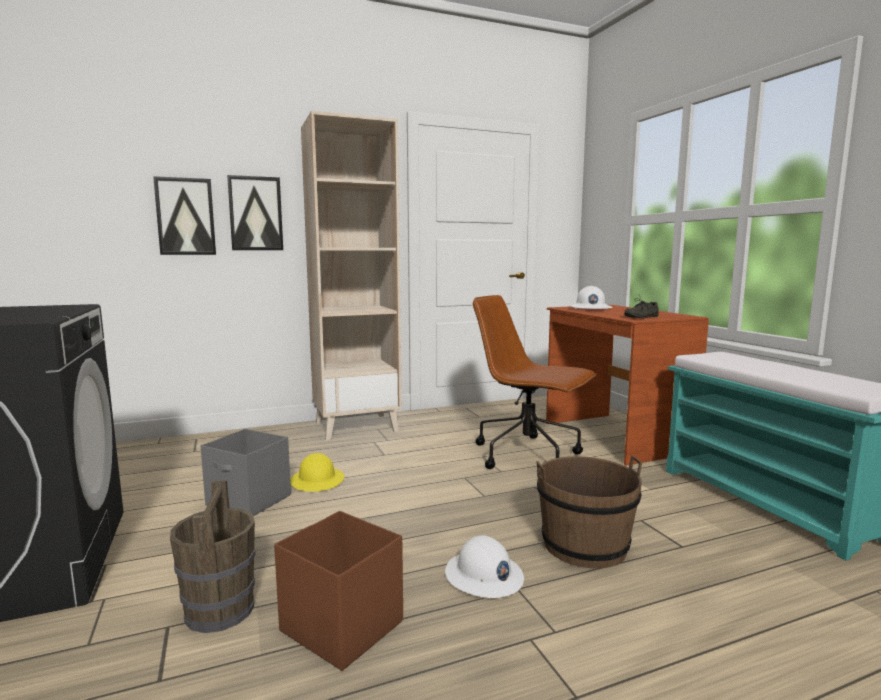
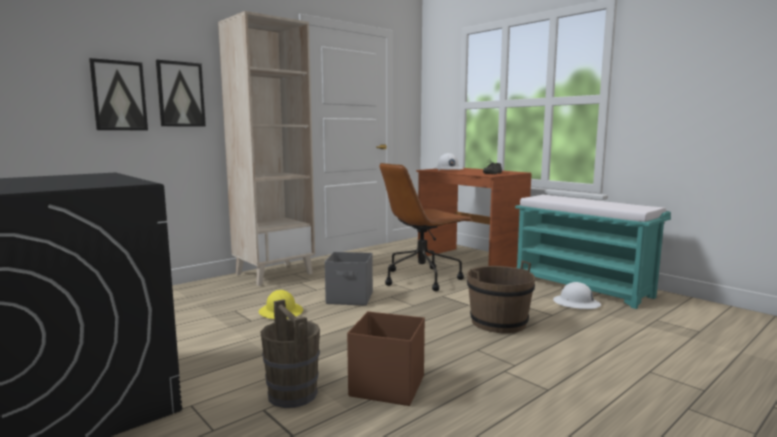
camera: 20 degrees left, 0 degrees up
(249, 501) = (239, 331): grey storage box -> grey storage box (350, 298)
(483, 576) = (452, 347): white hard hat -> white hard hat (576, 303)
(528, 455) = (422, 278): brown office chair -> brown office chair turned 45 degrees counterclockwise

